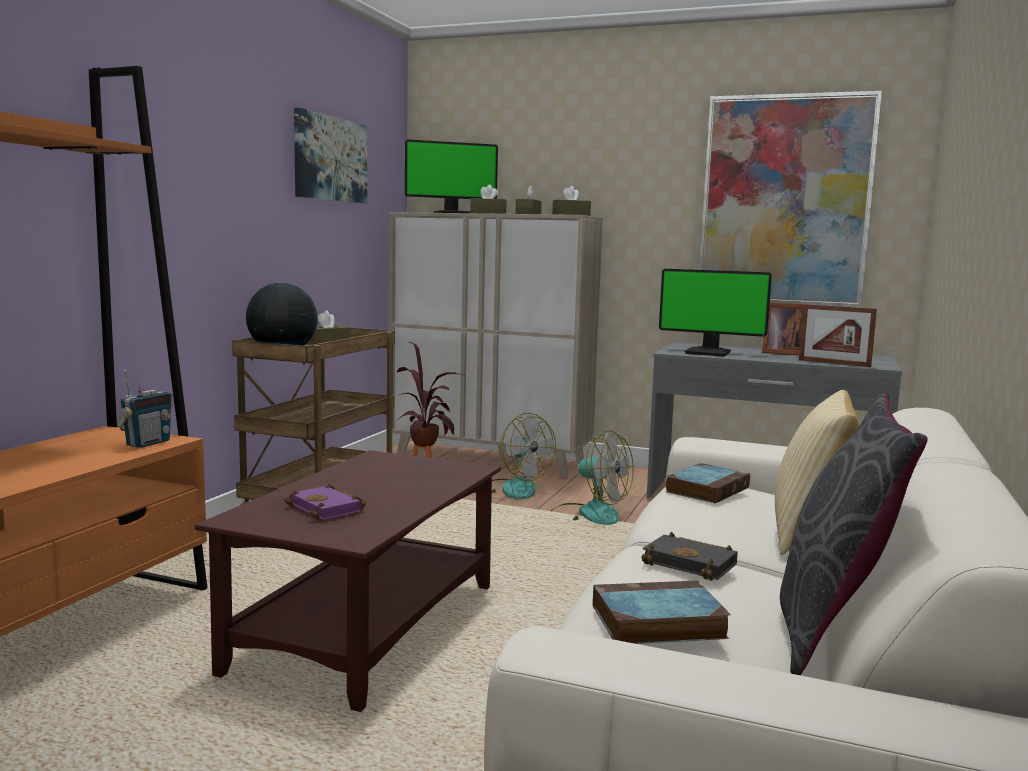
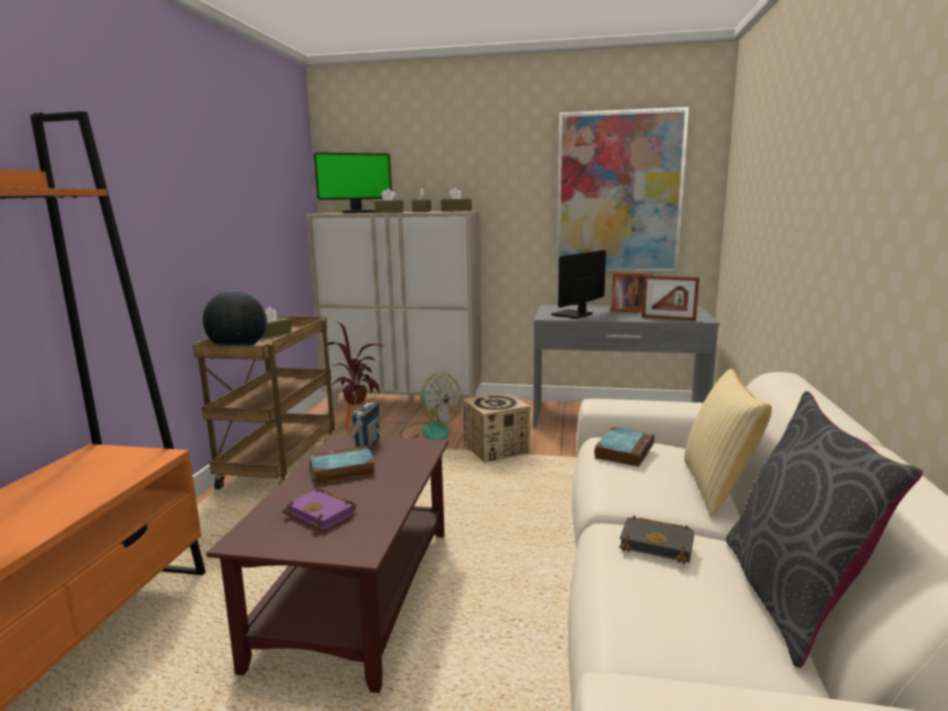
camera: 10 degrees left, 5 degrees up
(147, 443) = (138, 463): radio -> radio (367, 443)
(330, 159) = (255, 174): picture -> none
(588, 514) = (496, 449): fan -> cardboard box
(656, 623) = (669, 628): book -> book (341, 470)
(709, 352) = (573, 315): monitor -> monitor turned 120 degrees clockwise

